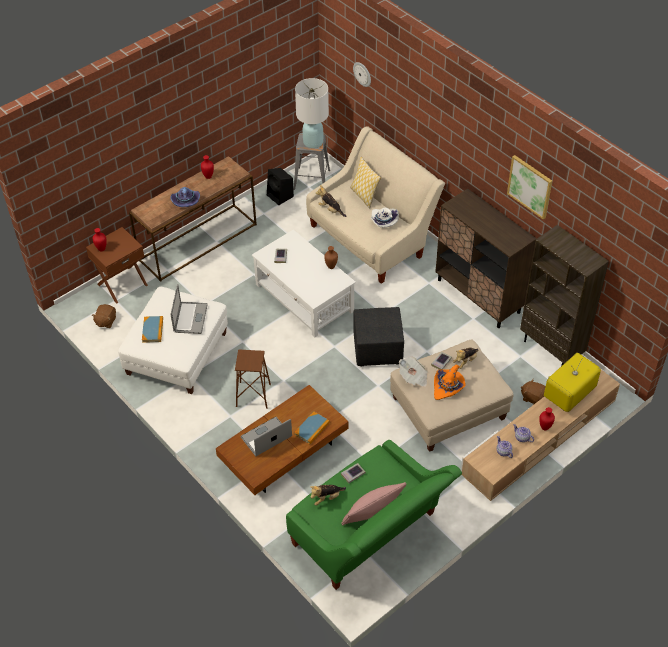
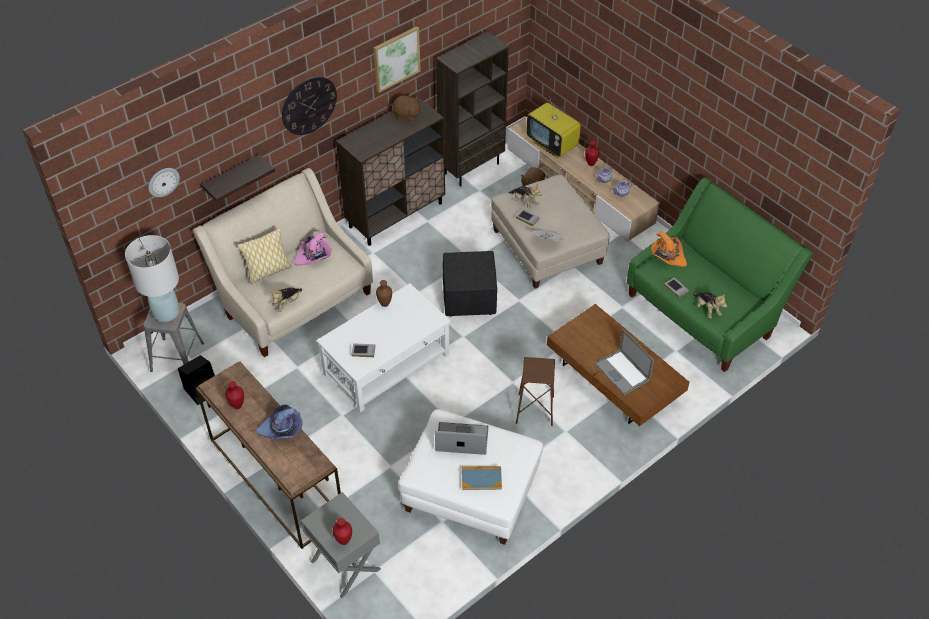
camera: 90 degrees left, 0 degrees up
(105, 321) = (413, 579): brown plush toy -> brown plush toy (407, 115)
(122, 284) = (345, 565): brown nightstand -> grey nightstand
(312, 429) = (608, 333): book -> none
(372, 512) = (718, 275): pink pillow -> none
(383, 221) = (314, 256): white hat -> pink hat
(400, 126) = (232, 178): none -> shelf
(448, 387) = (560, 215): orange hat -> orange hat (668, 256)
(459, 139) = (309, 105): none -> wall clock

